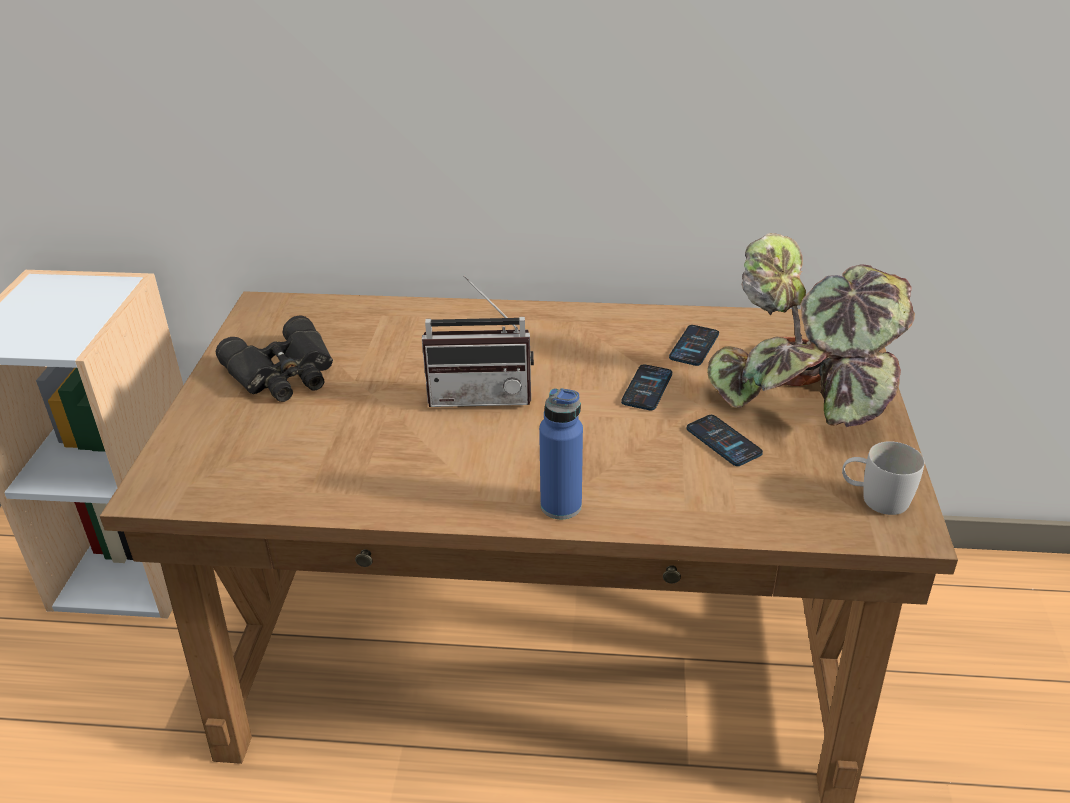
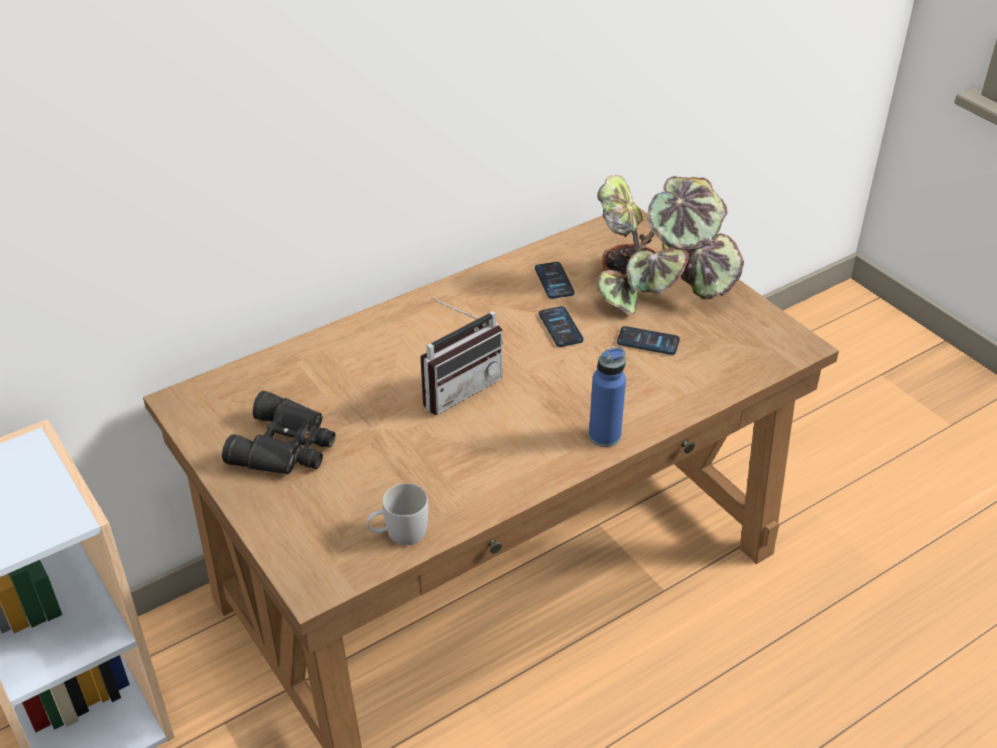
camera: 40 degrees left, 5 degrees up
(875, 498) = (765, 335): white mug -> white mug (398, 534)

